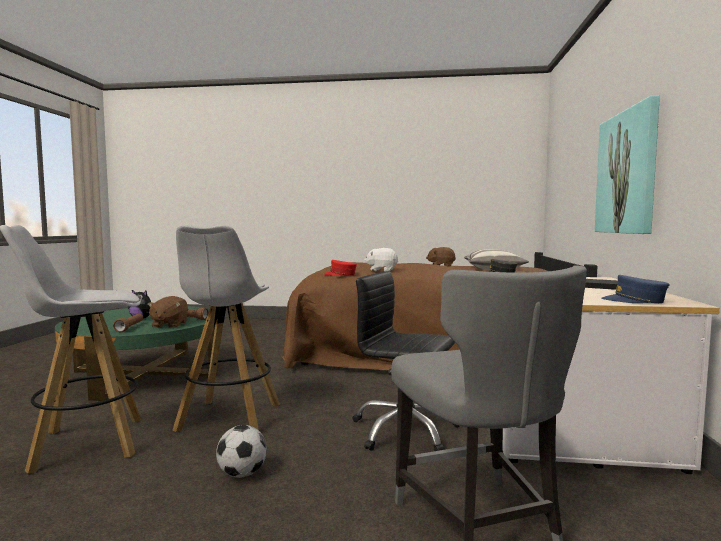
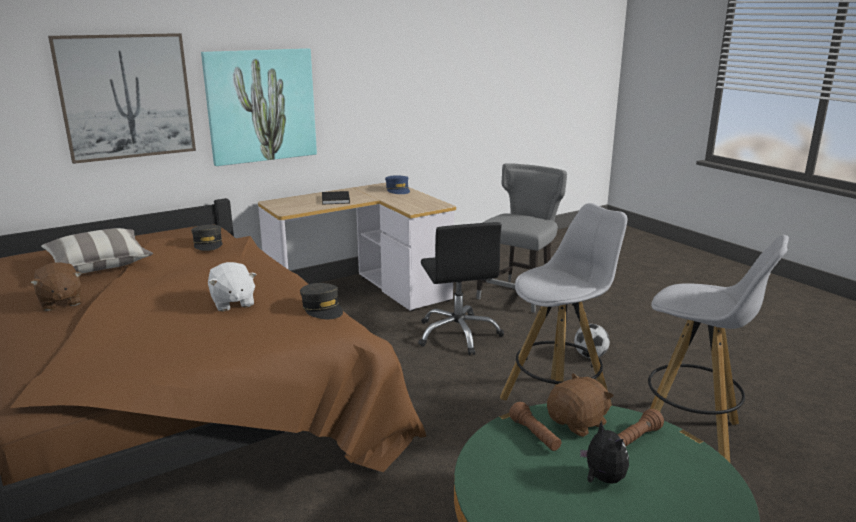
camera: 130 degrees left, 15 degrees up
(340, 274) = (322, 309): red cap -> grey cap
(581, 169) = (126, 97): none -> picture

